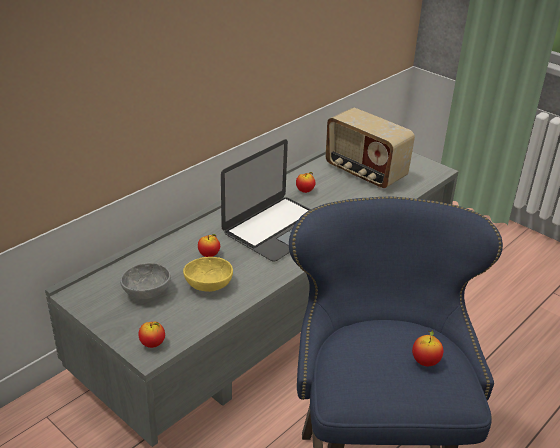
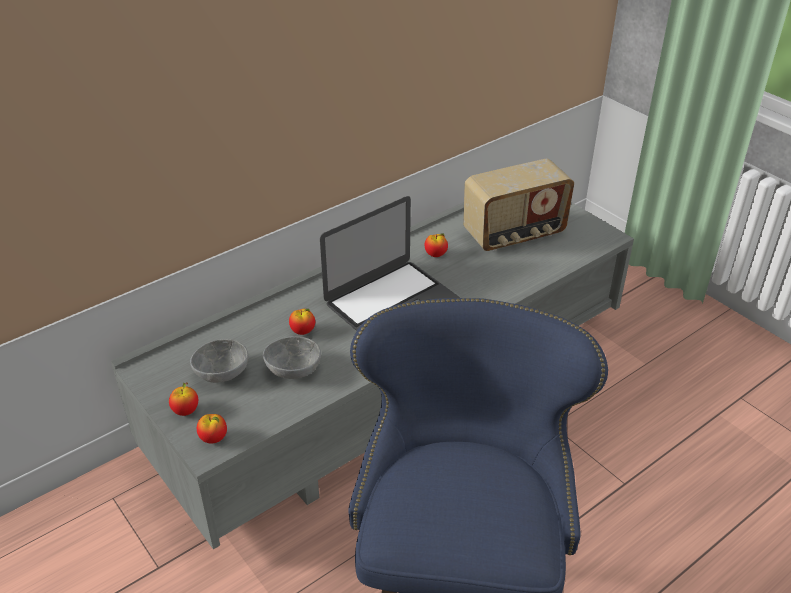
camera: 10 degrees right, 5 degrees up
(208, 284) = (293, 369): yellow bowl -> grey bowl
(364, 173) = (514, 234): radio -> radio turned 75 degrees counterclockwise
(425, 361) = (498, 503): apple -> apple (186, 411)

